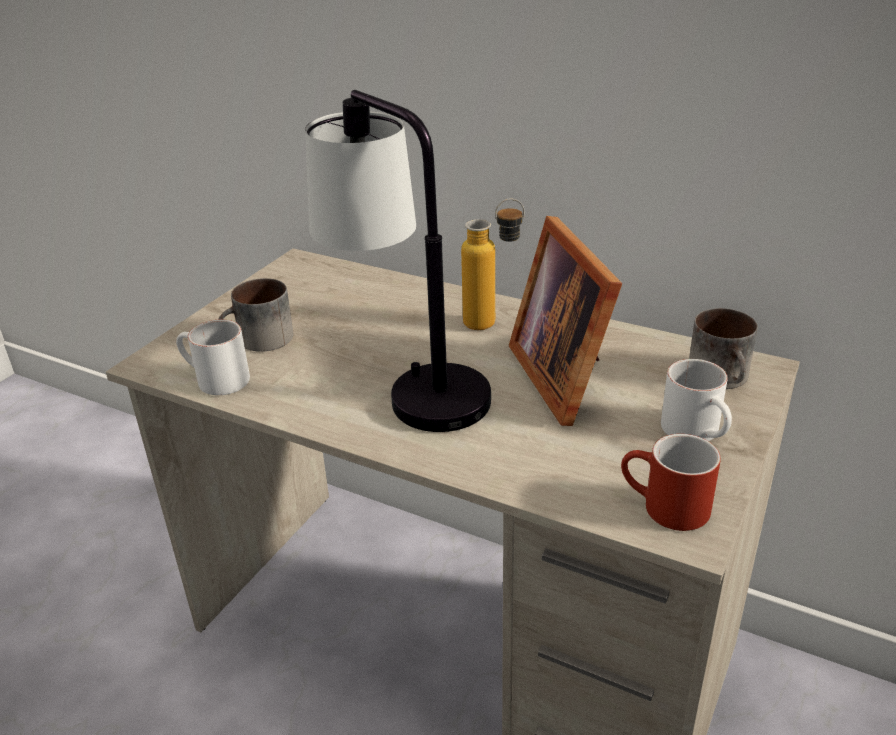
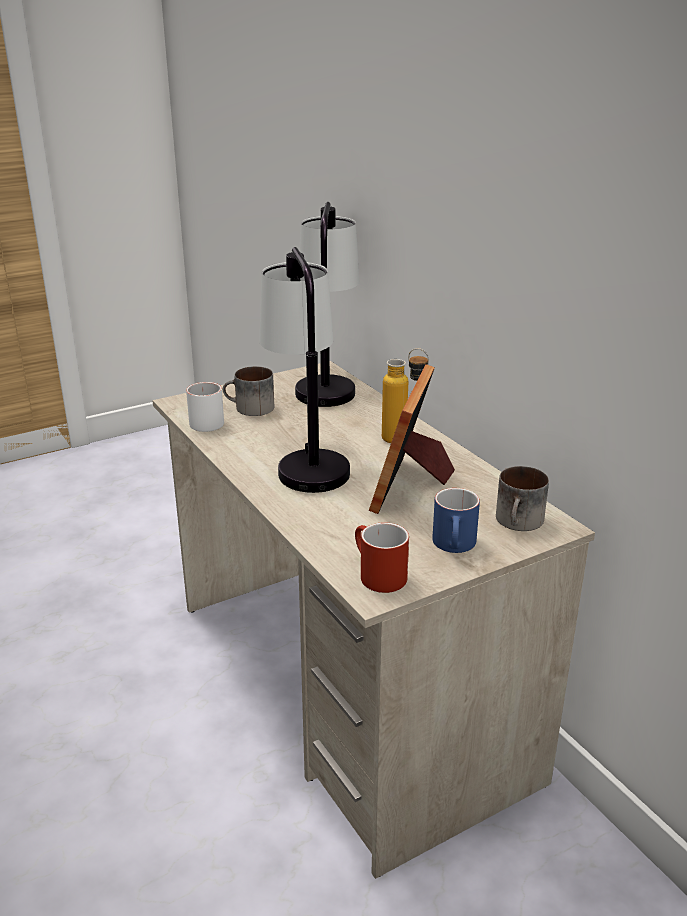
camera: 30 degrees right, 5 degrees down
(319, 277) = (326, 382): none -> table lamp
(698, 433) = (455, 546): white mug -> blue mug

